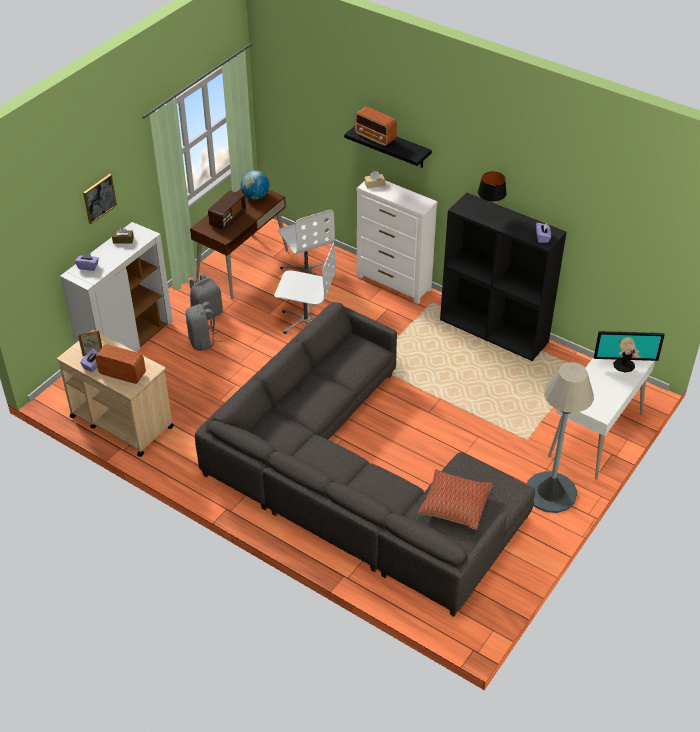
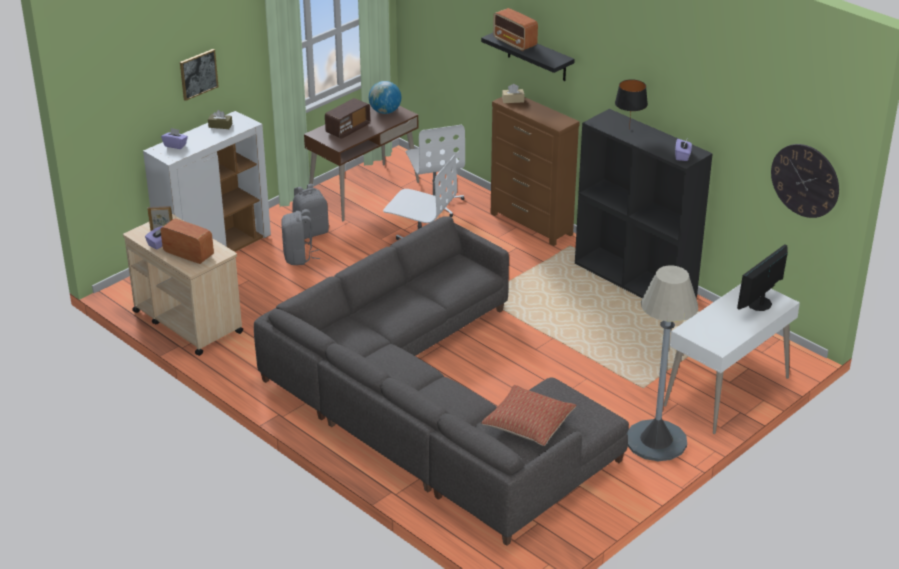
camera: 10 degrees right, 10 degrees down
(394, 283) = (531, 224): white dresser -> brown dresser
(624, 365) = (760, 304): monitor -> monitor turned 120 degrees clockwise
(654, 255) = (805, 180): none -> wall clock

